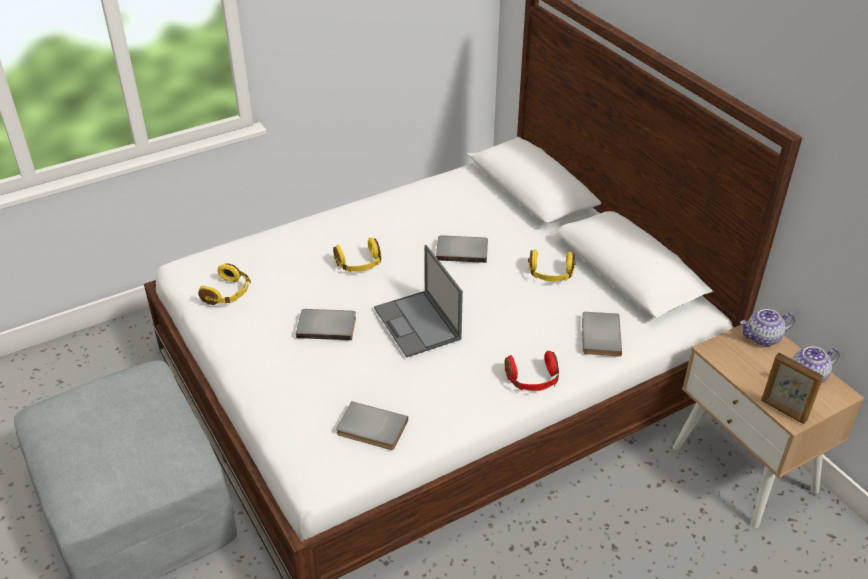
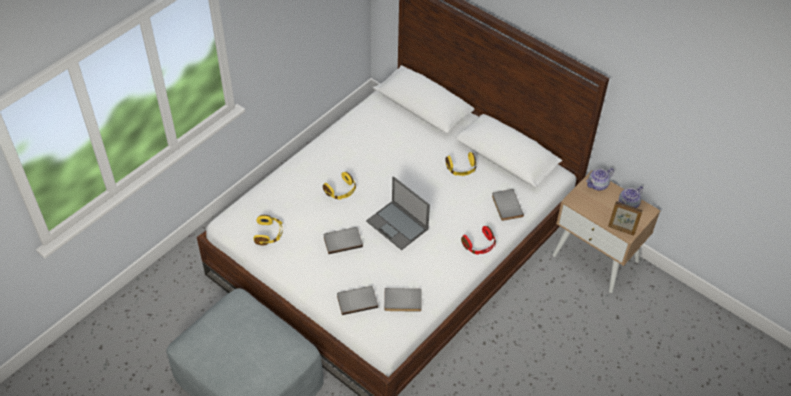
camera: 20 degrees left, 10 degrees up
(462, 250) = (400, 164): grey book -> grey book (357, 300)

